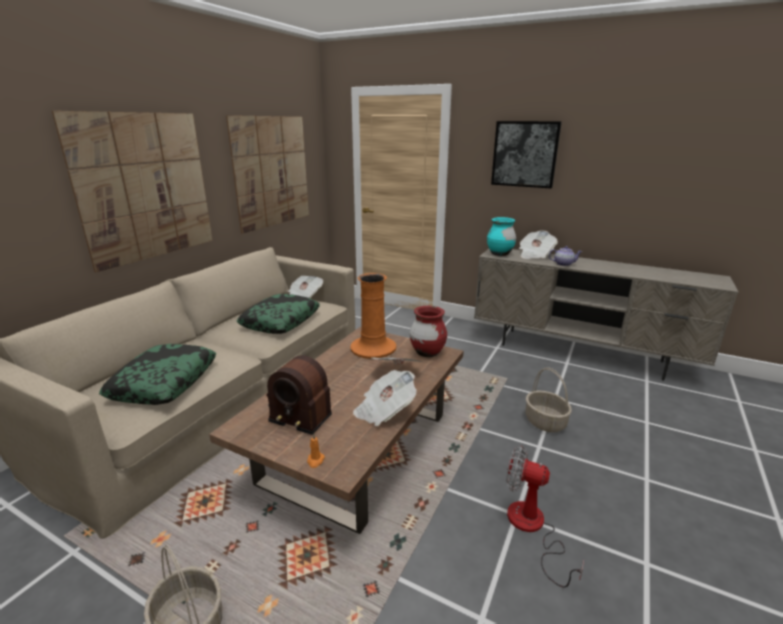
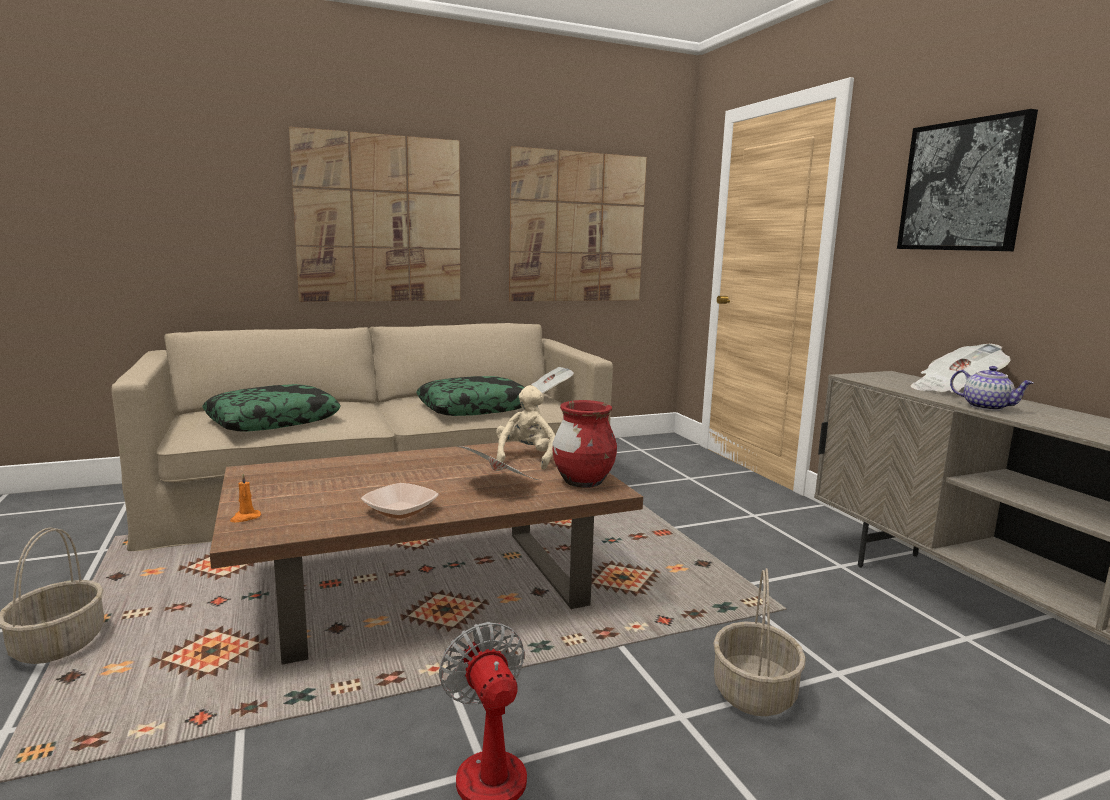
camera: 40 degrees right, 10 degrees down
(300, 409) = (328, 478): radio -> none
(373, 348) = (525, 458): orange vase -> beige plush toy
(384, 411) = (400, 510): newspaper -> bowl
(499, 254) = (877, 378): turquoise vase -> none

